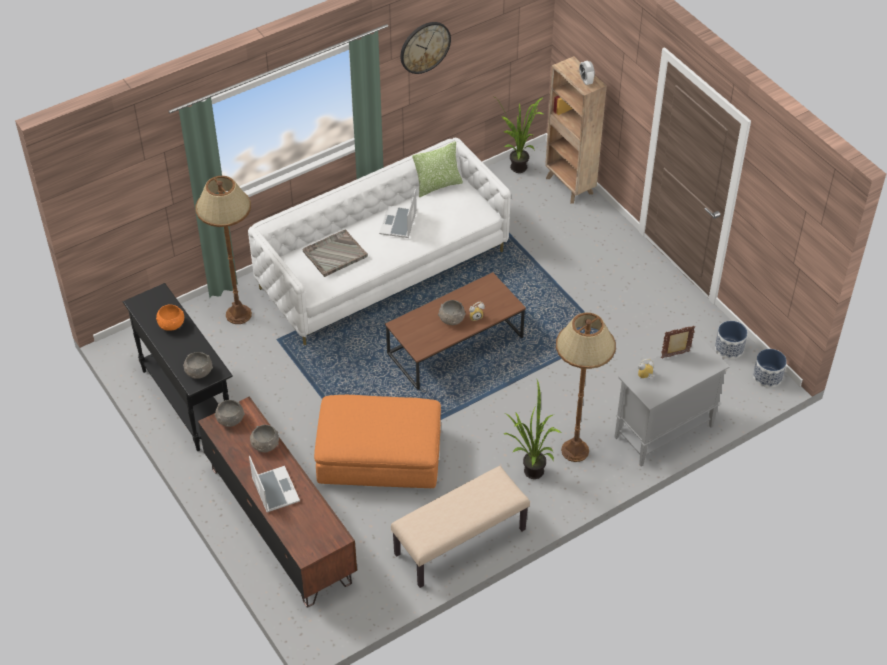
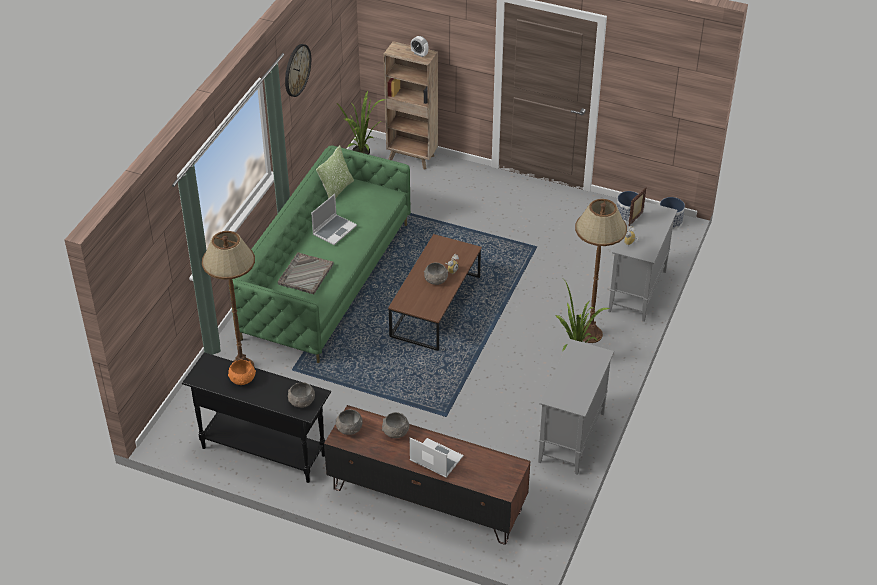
camera: 35 degrees left, 5 degrees down
(379, 457) = (455, 412): orange ottoman -> none
(383, 269) = (327, 279): white sofa -> green sofa
(399, 223) = (334, 230): laptop -> laptop turned 120 degrees counterclockwise
(460, 542) = (571, 438): beige bench -> grey cabinet

